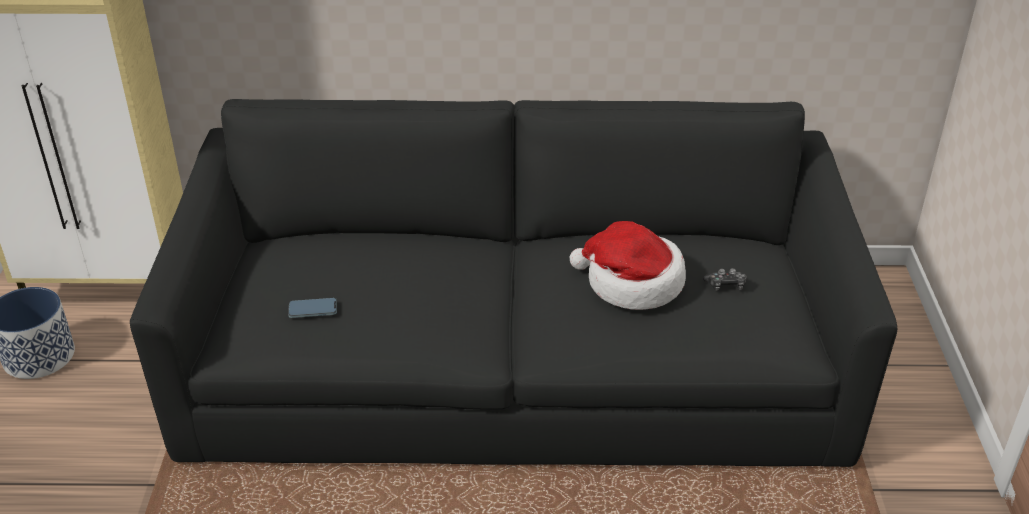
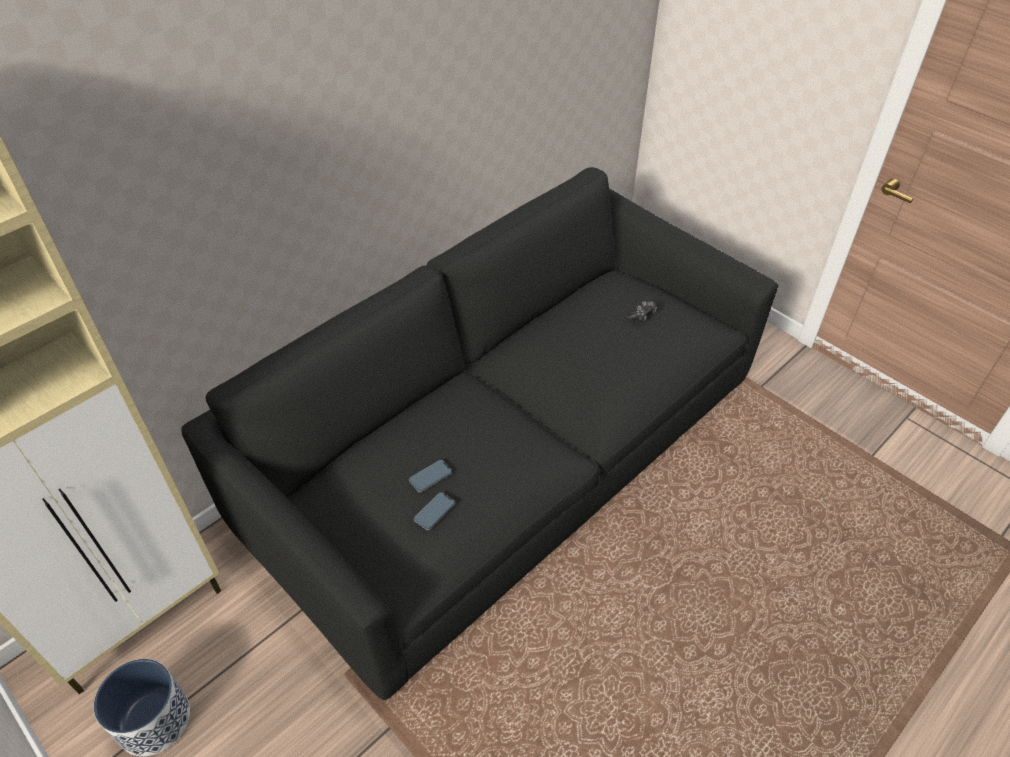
camera: 45 degrees left, 10 degrees up
(346, 285) = (430, 477): none -> phone
(631, 283) = (594, 348): hat -> none

